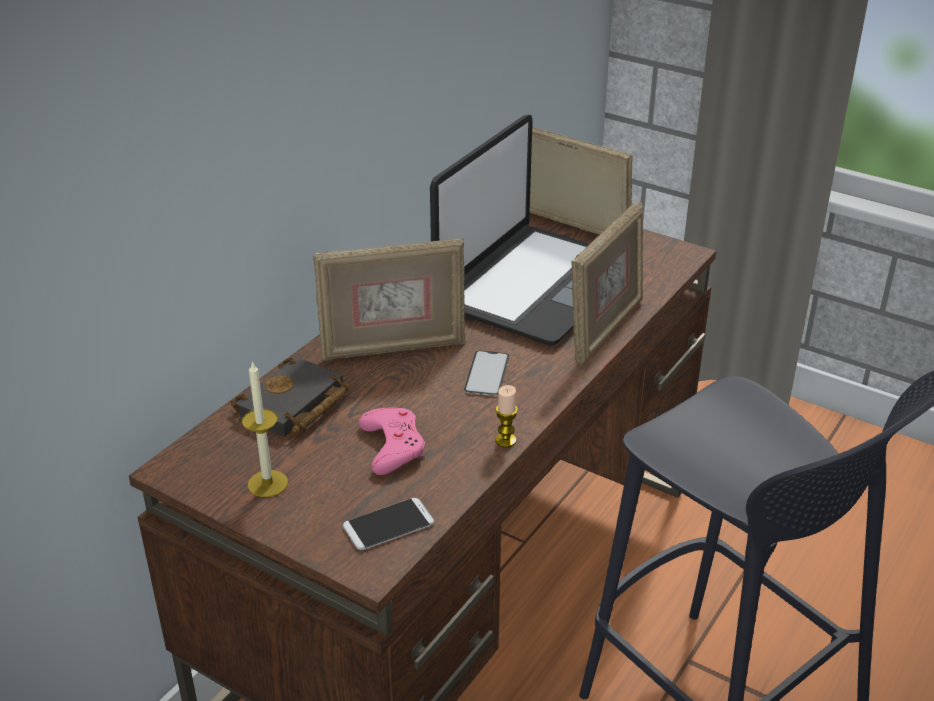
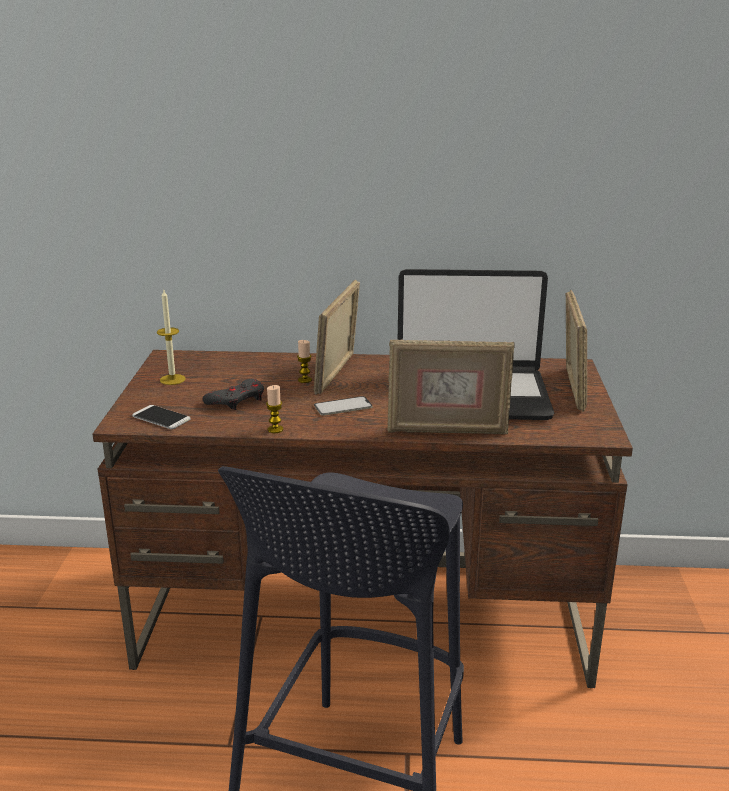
camera: 60 degrees right, 10 degrees down
(293, 407) = (248, 366): black book -> none
(384, 377) = (305, 380): none -> candle
(392, 446) = (237, 400): pink game controller -> grey game controller
(393, 348) = (338, 374): picture frame -> picture frame turned 60 degrees clockwise

